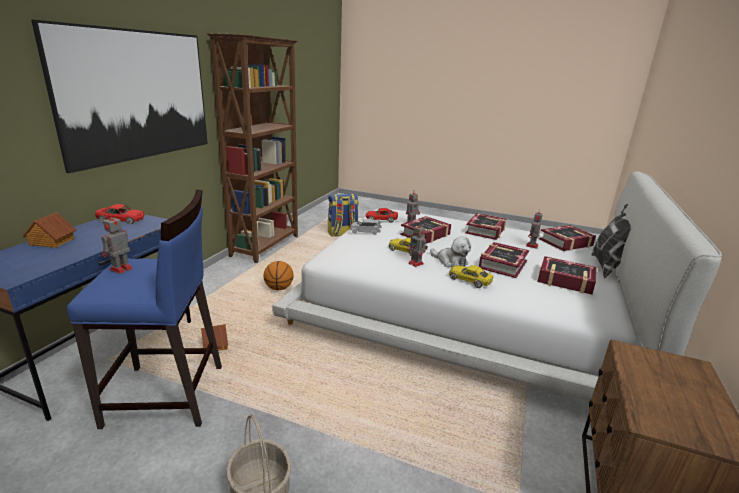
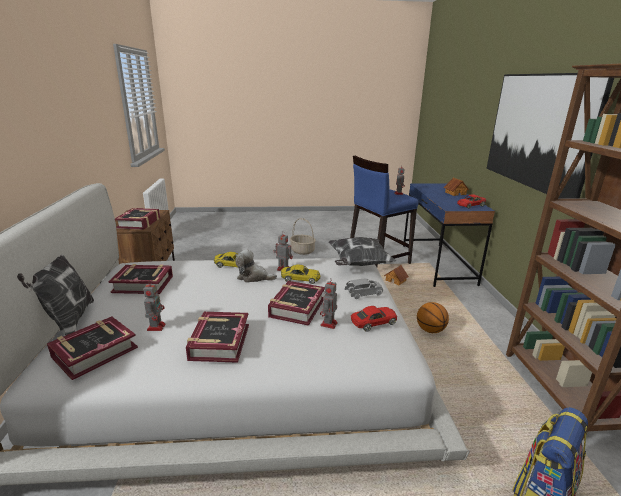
camera: 155 degrees right, 0 degrees up
(332, 254) = (358, 264): none -> pillow
(502, 264) = (202, 286): book -> book (139, 223)

